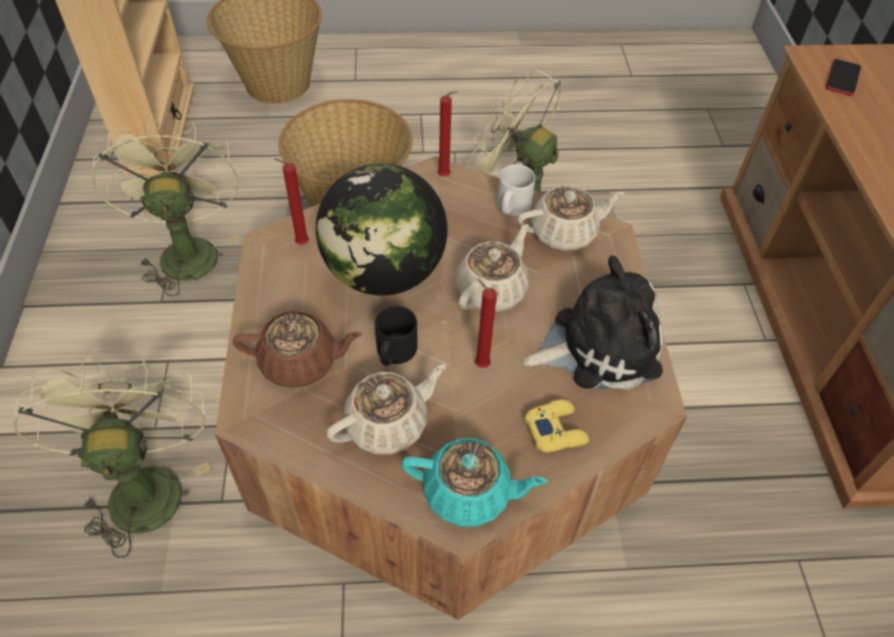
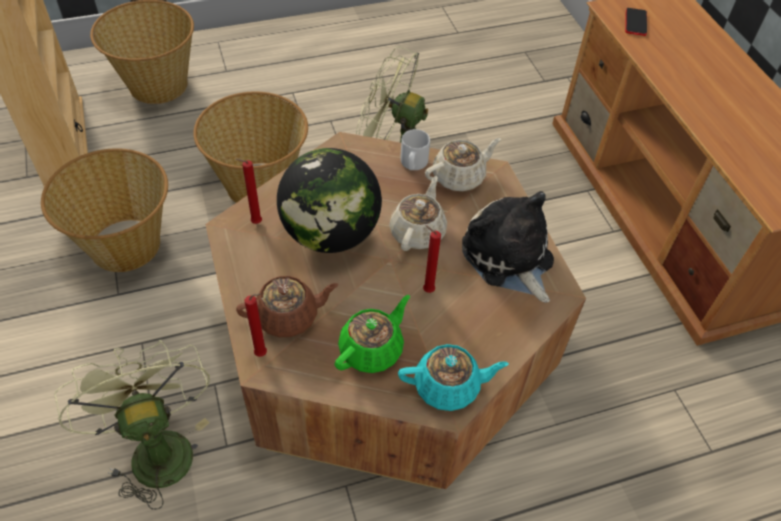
camera: 15 degrees left, 0 degrees up
(187, 250) = (126, 246): green fan -> basket
(388, 424) = (372, 349): beige teapot -> green teapot
(394, 352) = (359, 294): black mug -> none
(446, 176) = (354, 147): red candle -> red candle (263, 354)
(556, 430) = (497, 327): yellow game controller -> none
(598, 345) = (509, 259): plush toy -> plush toy turned 90 degrees counterclockwise

